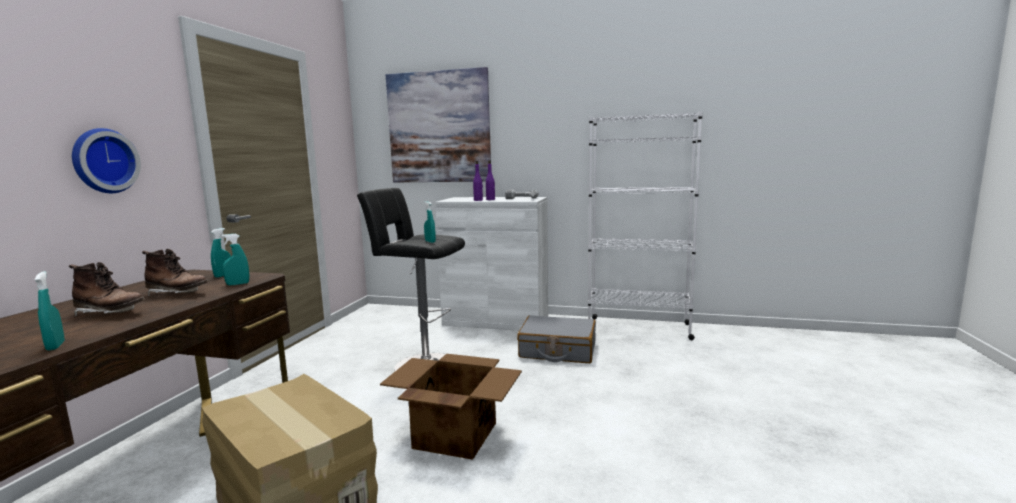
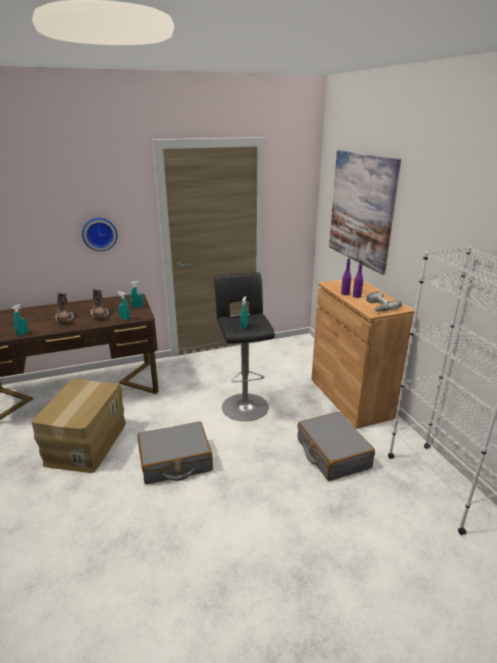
camera: 55 degrees right, 15 degrees up
(454, 435) = (175, 461): cardboard box -> grey suitcase
(496, 320) = (351, 397): white cabinet -> brown cabinet

